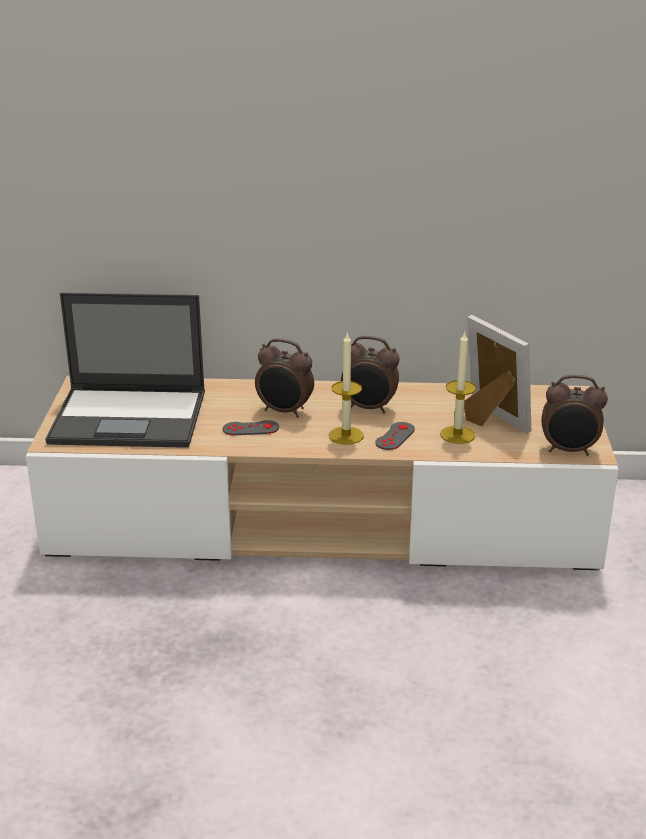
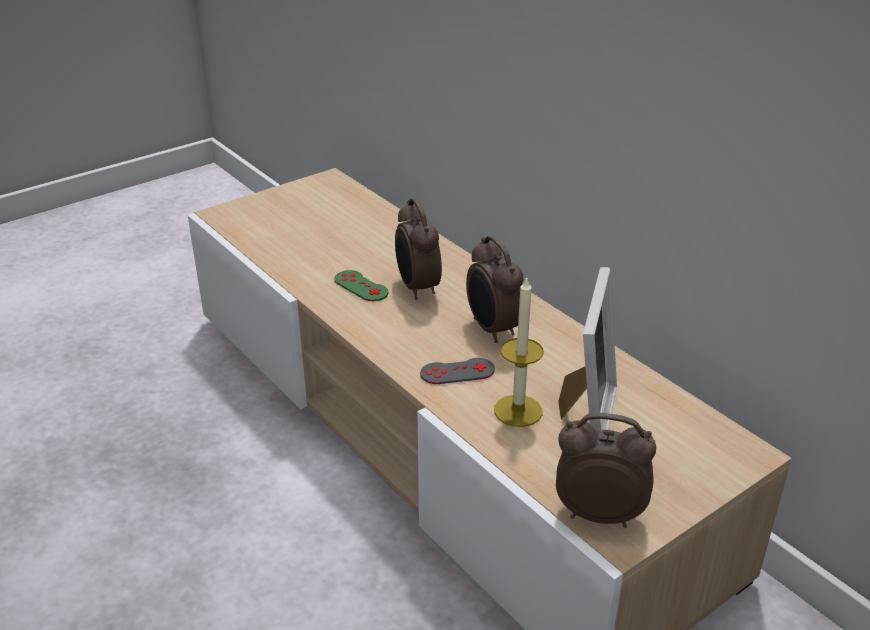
camera: 50 degrees right, 5 degrees up
(131, 417) = (302, 225): laptop -> none
(251, 428) = (361, 286): grey game controller -> green game controller
(346, 435) = (418, 342): candle -> none
(569, 451) = (598, 513): alarm clock -> alarm clock turned 135 degrees clockwise

